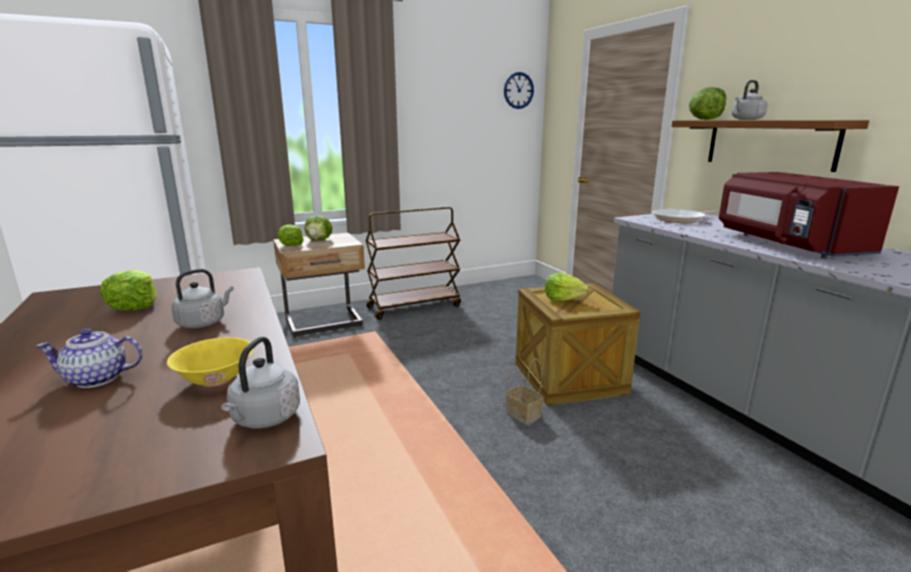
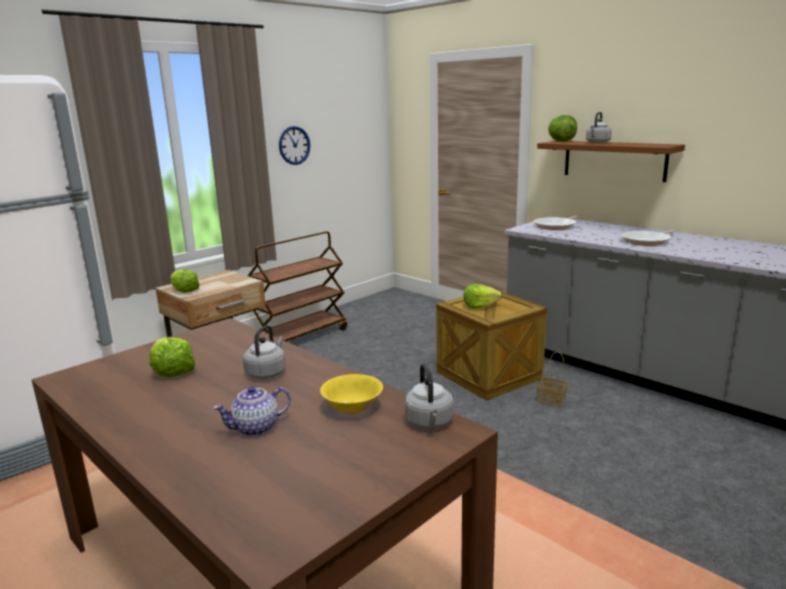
camera: 20 degrees left, 0 degrees up
(319, 240) = (209, 282): lettuce -> none
(518, 90) = (367, 108): wall clock -> wall clock (294, 145)
(524, 415) = (474, 411): basket -> basket (552, 401)
(786, 244) = (647, 241): red microwave -> frying pan

